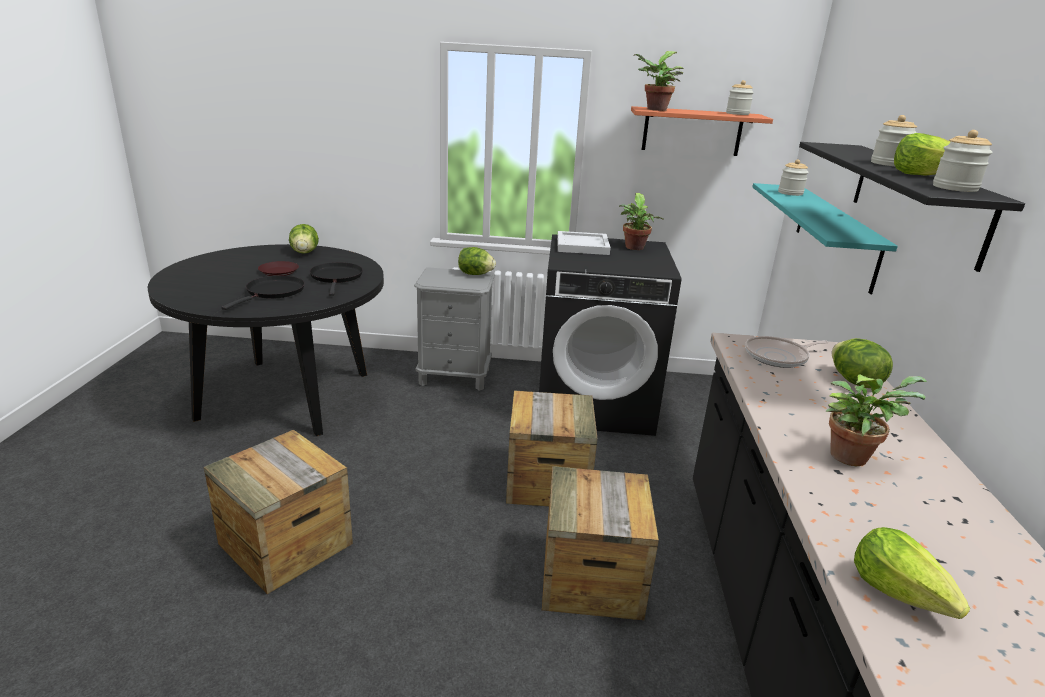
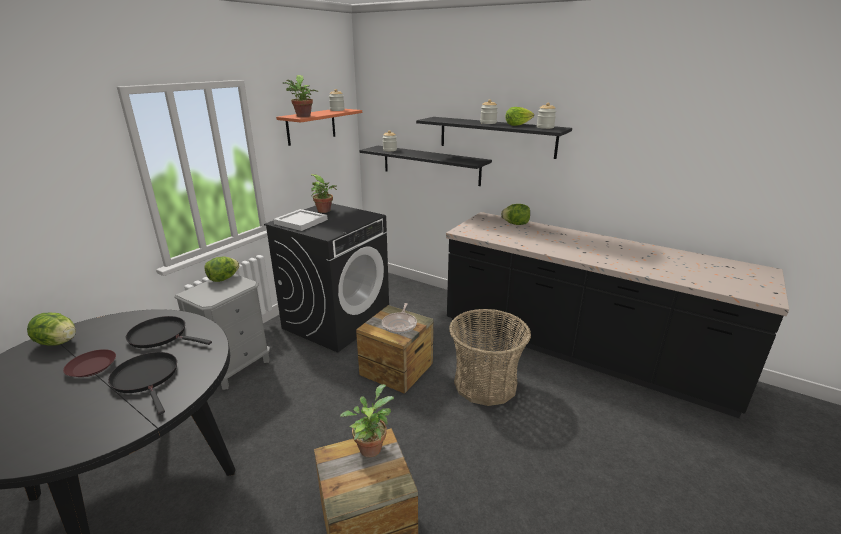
camera: 60 degrees left, 0 degrees up
(591, 577) = (485, 383): crate -> basket
(779, 357) = (483, 228): frying pan -> frying pan (400, 324)
(835, 235) = (430, 165): turquoise shelf -> black shelf
(851, 455) = (573, 246): potted plant -> potted plant (370, 446)
(899, 592) = (659, 270): lettuce -> none

